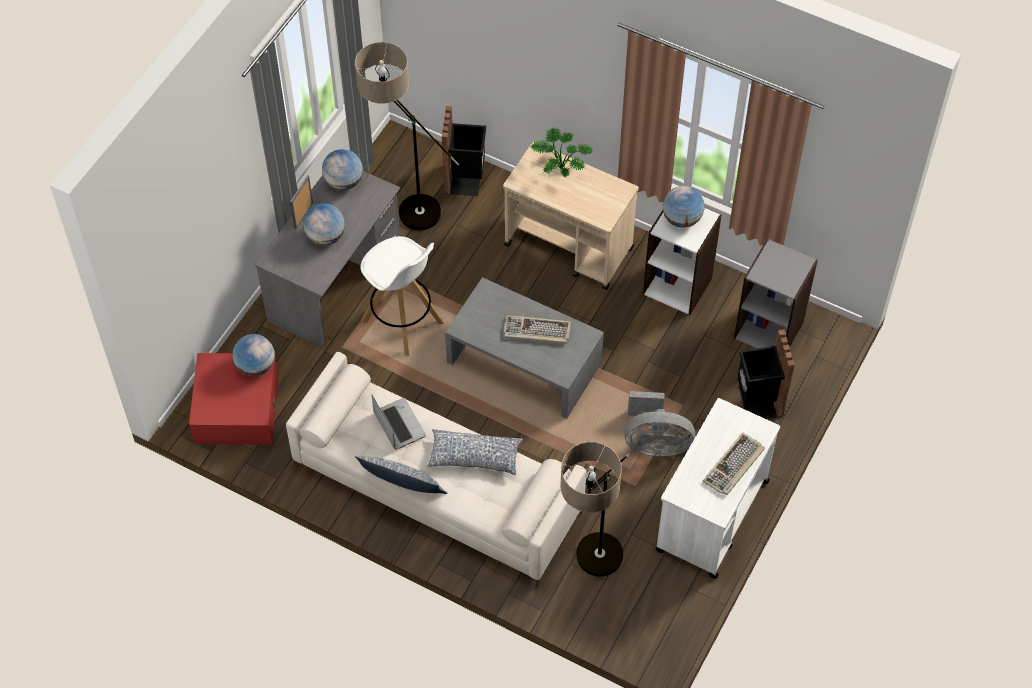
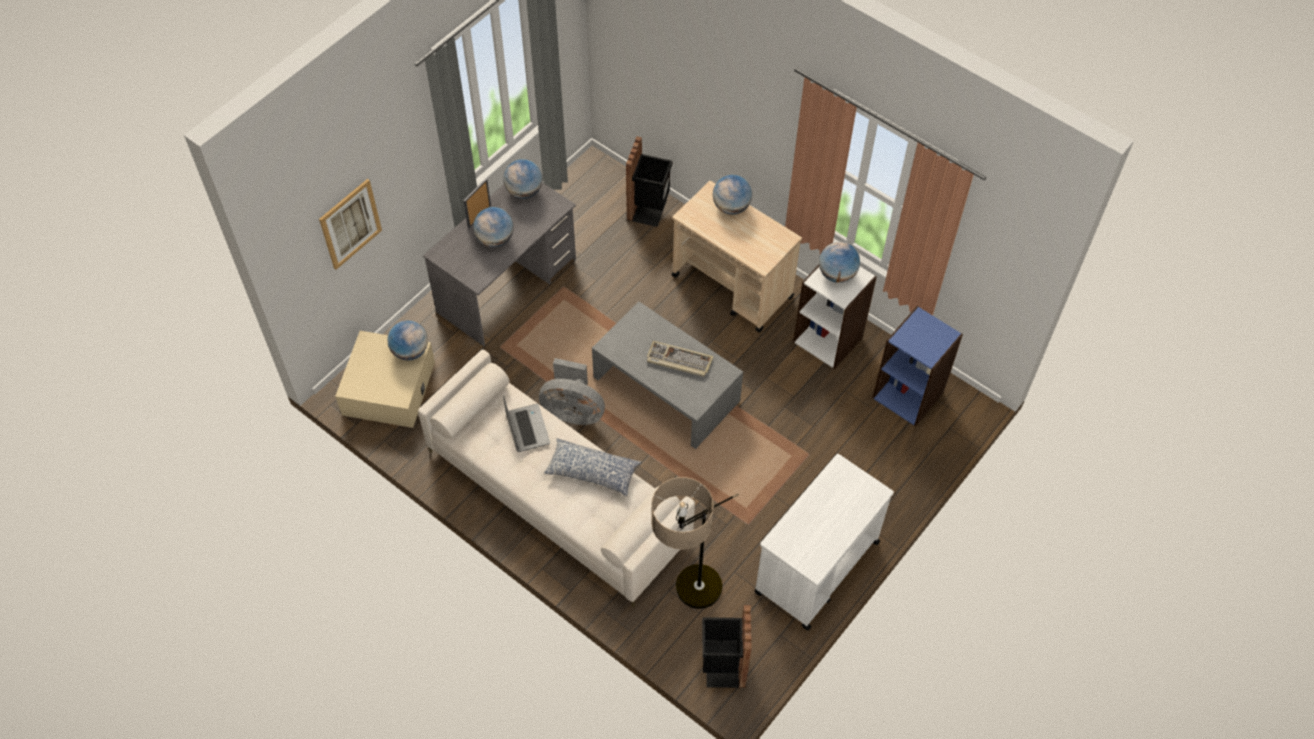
camera: 10 degrees right, 0 degrees up
(188, 244) = (350, 224): none -> picture
(236, 408) = (388, 388): red storage box -> beige storage box
(402, 484) = (517, 486): pillow -> none
(403, 323) = (561, 333): white stool -> none
(405, 206) = (588, 225): floor lamp -> none
(561, 166) = (731, 207): potted plant -> globe
(655, 443) = (775, 487): grey fan -> grey fan (573, 411)
(734, 466) = (839, 524): keyboard -> none
(758, 402) = (883, 463): black trash can -> black trash can (723, 666)
(769, 329) = (908, 395): grey bookcase -> blue bookcase

